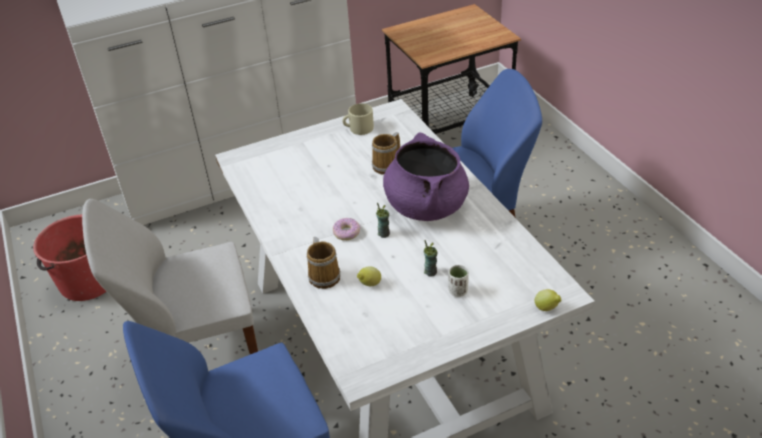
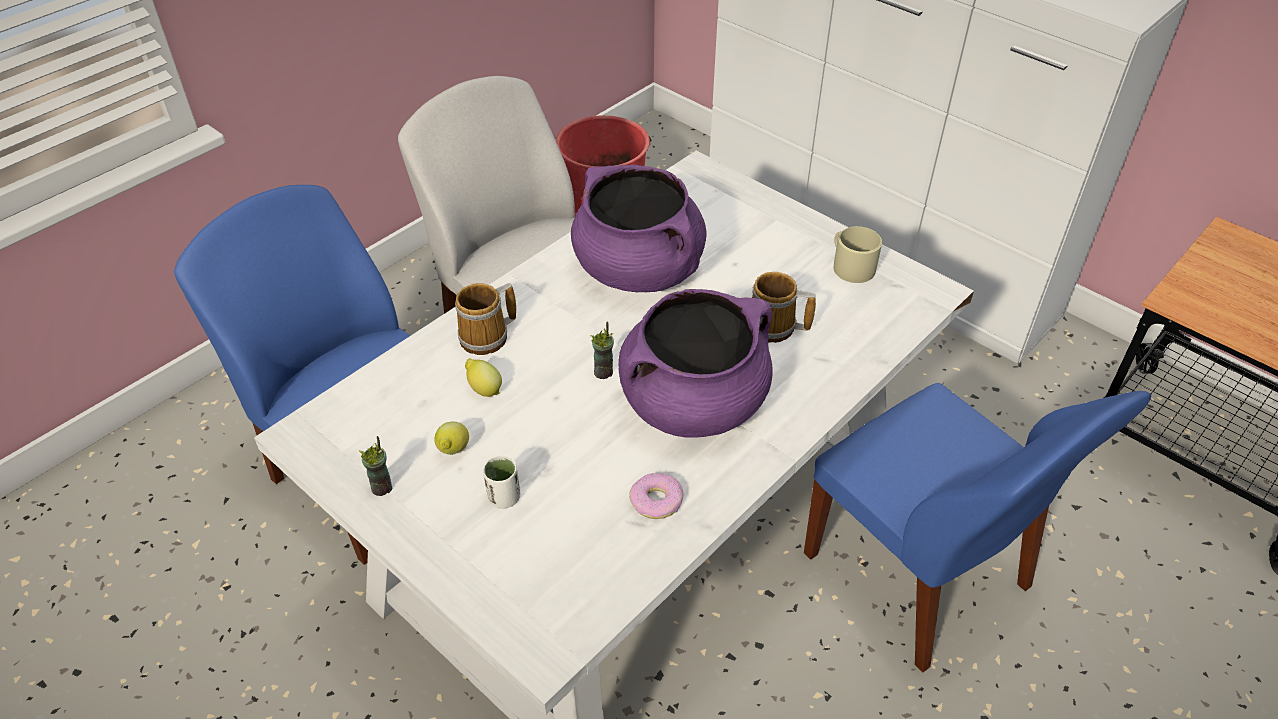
camera: 65 degrees right, 5 degrees up
(308, 201) = (639, 270): none -> purple cooking pot
(347, 232) = (588, 331): donut -> donut (656, 501)
(430, 272) = (537, 452): cup -> cup (382, 487)
(547, 308) = (500, 631): lemon -> lemon (453, 451)

